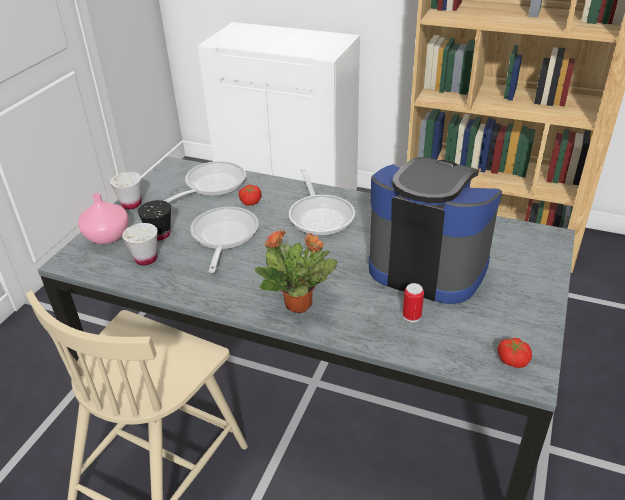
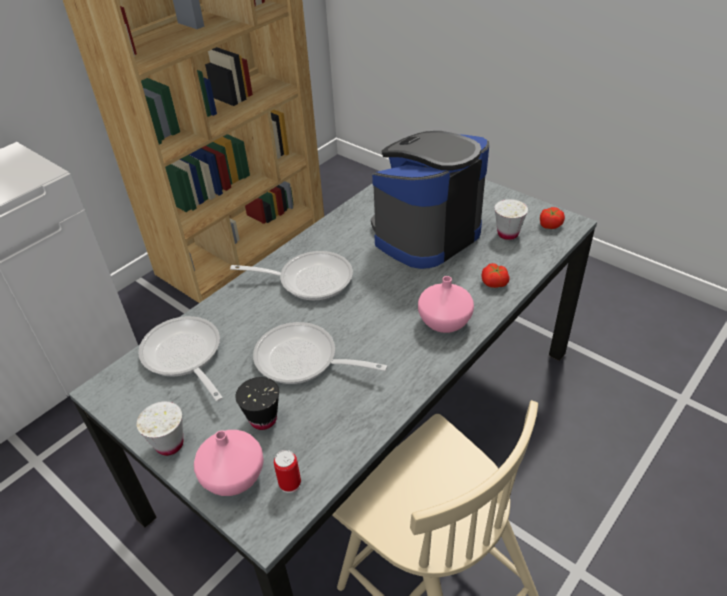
camera: 70 degrees left, 5 degrees up
(146, 259) = (307, 437): white cup -> white cup (507, 234)
(250, 202) = (246, 328): tomato -> tomato (494, 283)
(299, 305) = (445, 322): potted plant -> pink vase
(411, 316) = (486, 259): can -> can (290, 483)

